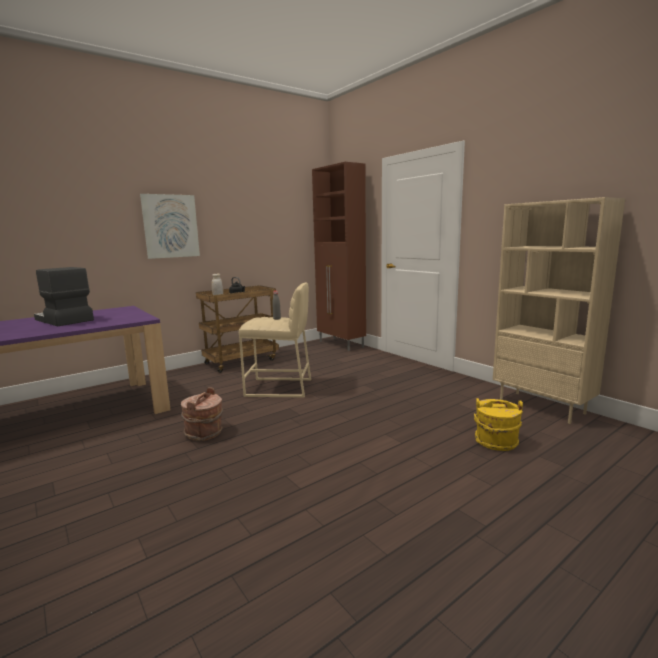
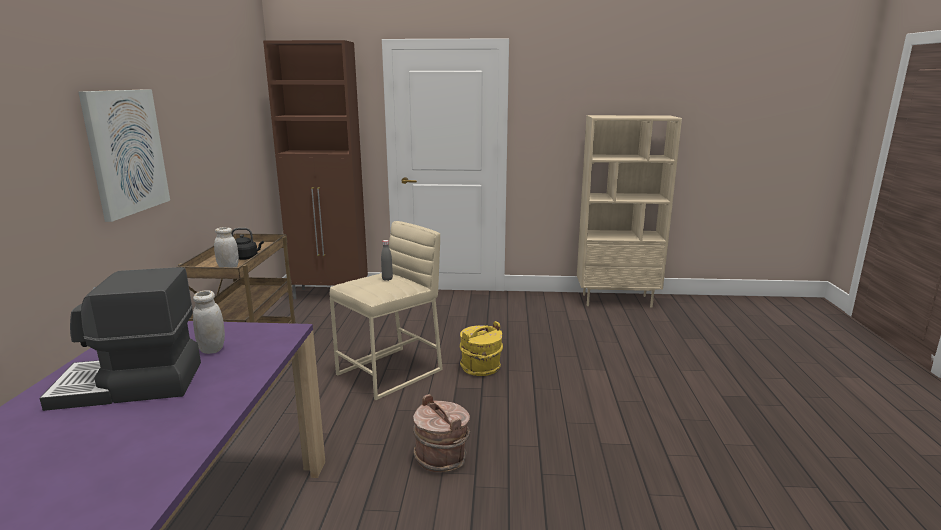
camera: 50 degrees left, 5 degrees up
(111, 317) = (212, 349): none -> white jar
(496, 442) = (648, 340): yellow bucket -> yellow bucket (481, 368)

